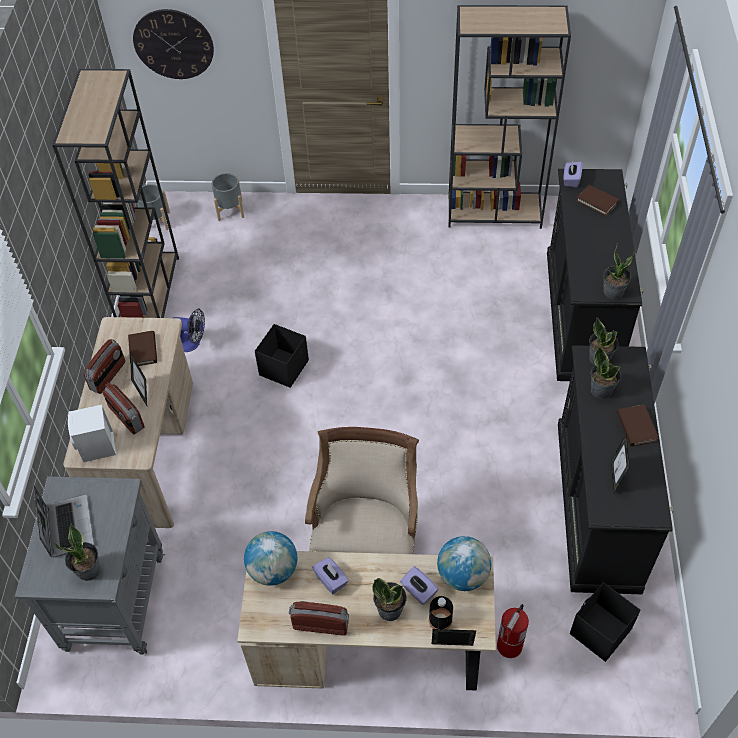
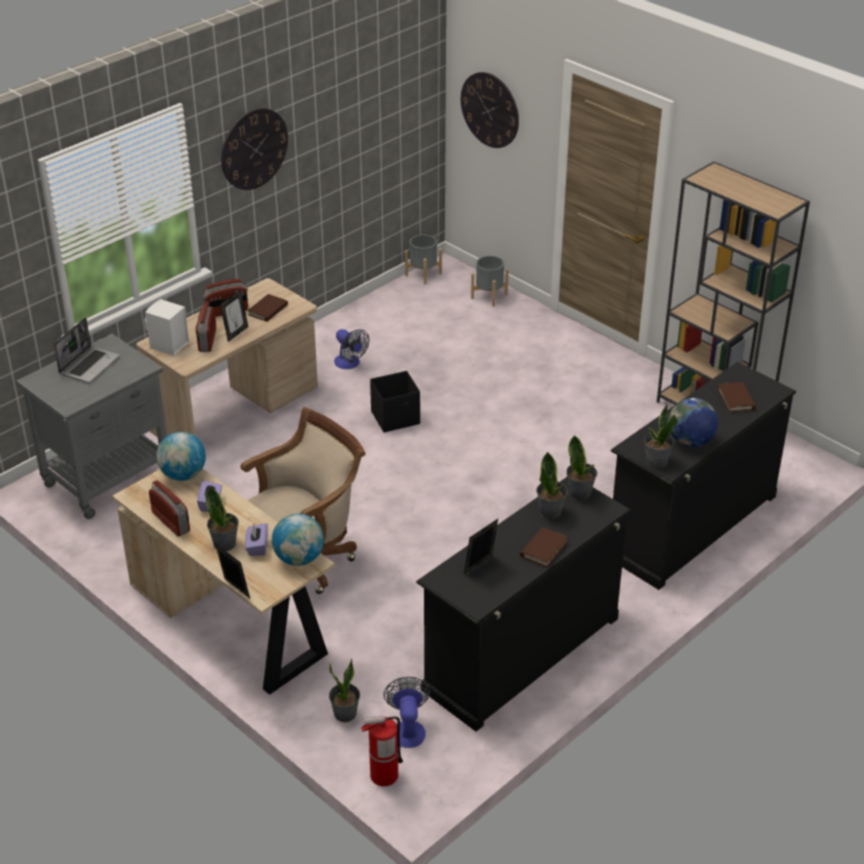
camera: 40 degrees right, 15 degrees down
(40, 205) = (254, 149): none -> wall clock
(89, 570) = (71, 393): potted plant -> potted plant (345, 714)
(149, 293) = (360, 316): bookcase -> none
(440, 620) = (249, 571): black bottle -> none
(509, 646) = (328, 688): fire extinguisher -> fire extinguisher (383, 775)
(571, 180) = (735, 374): purple tissue box -> none
(599, 632) = (408, 729): black storage box -> fan
(612, 259) = (690, 441): none -> globe

